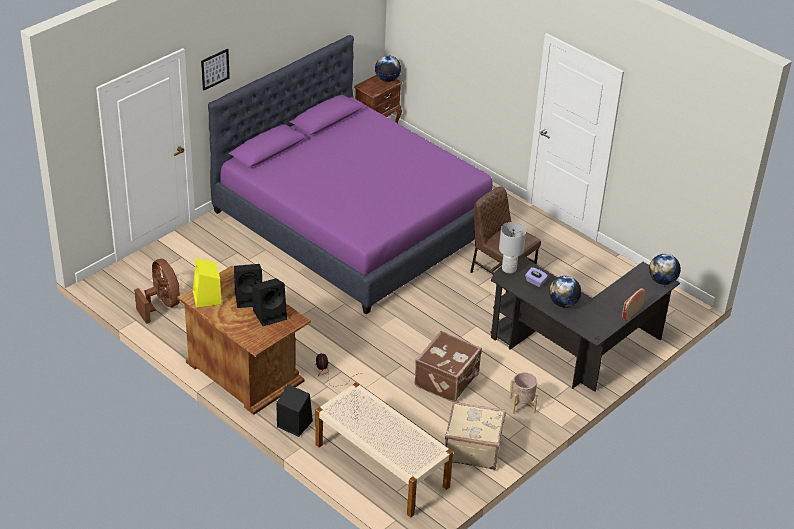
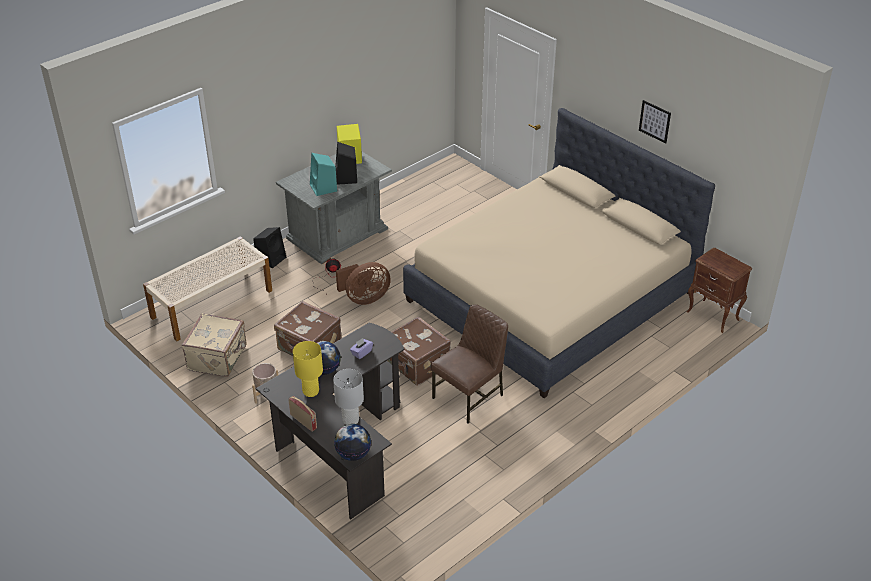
camera: 95 degrees right, 0 degrees up
(162, 305) = (424, 191): brown fan -> brown fan (364, 298)
(215, 69) = (578, 85): picture -> picture (655, 121)
(245, 371) = (338, 234): brown cabinet -> grey cabinet
(270, 314) = (323, 188): black speaker -> turquoise speaker
(354, 221) = (550, 297): purple bed -> beige bed
(387, 79) = (734, 270): globe -> none
(463, 305) = (417, 365): none -> brown suitcase
(509, 270) = (382, 336): grey table lamp -> grey table lamp (350, 421)
(595, 310) = (311, 393): none -> yellow table lamp

